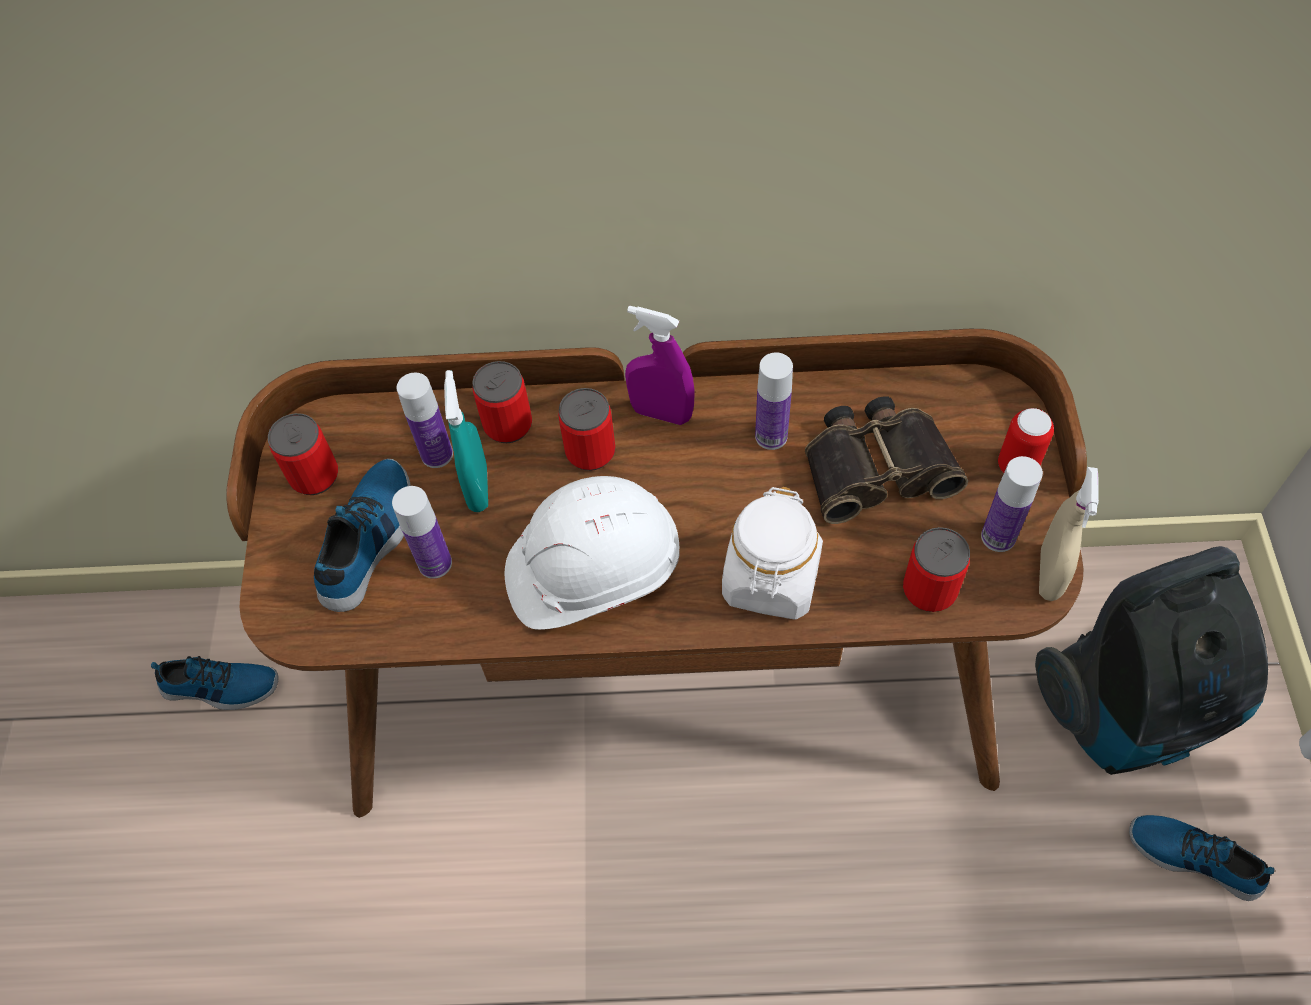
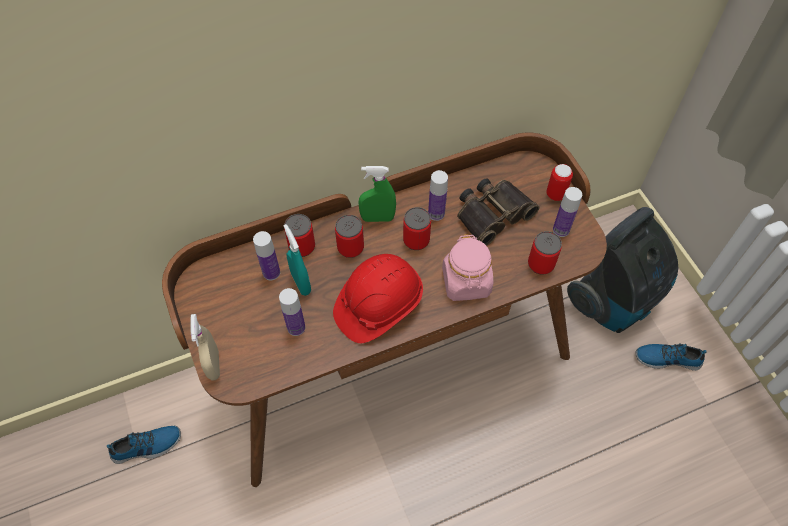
camera: 25 degrees left, 0 degrees up
(314, 476) = (210, 303): can -> can (416, 240)
(369, 540) = (256, 327): shoe -> none
(592, 570) = (378, 305): white hard hat -> red hard hat
(661, 413) = (377, 218): purple spray bottle -> green spray bottle
(771, 579) = (466, 282): white jar -> pink jar
(1049, 574) = (590, 240): beige spray bottle -> beige spray bottle (214, 365)

